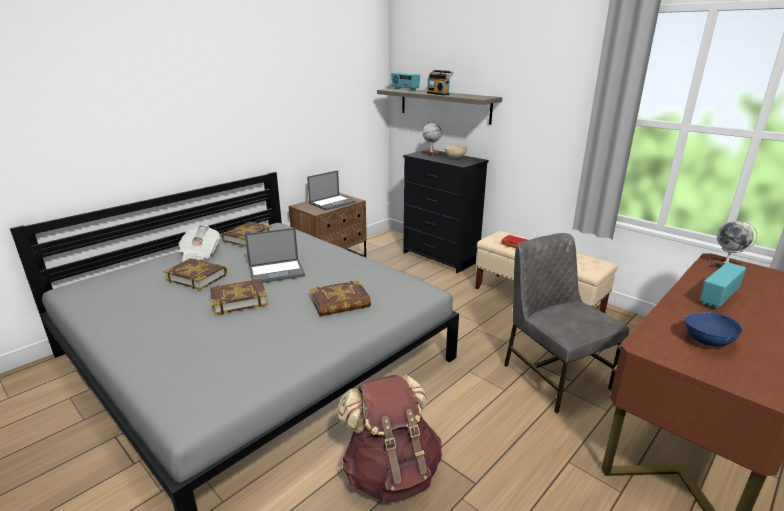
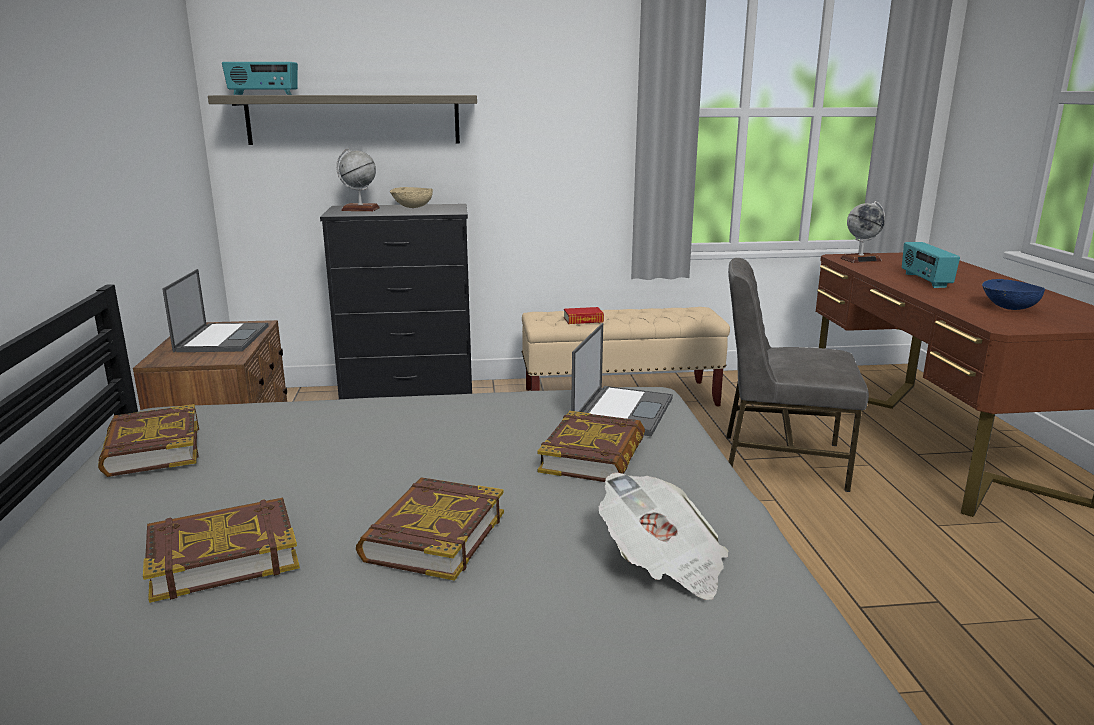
camera: 50 degrees left, 5 degrees down
(199, 254) = (102, 523): newspaper -> newspaper (663, 564)
(277, 271) = (381, 467): laptop -> laptop (623, 410)
(391, 473) = (875, 660): brown backpack -> none
(439, 94) = (363, 94): radio -> none

